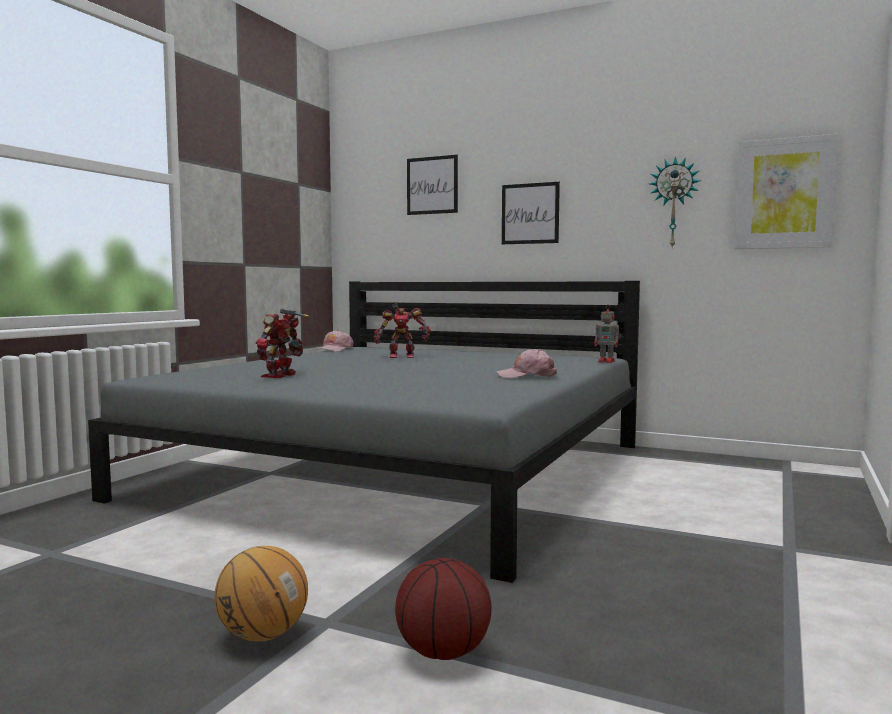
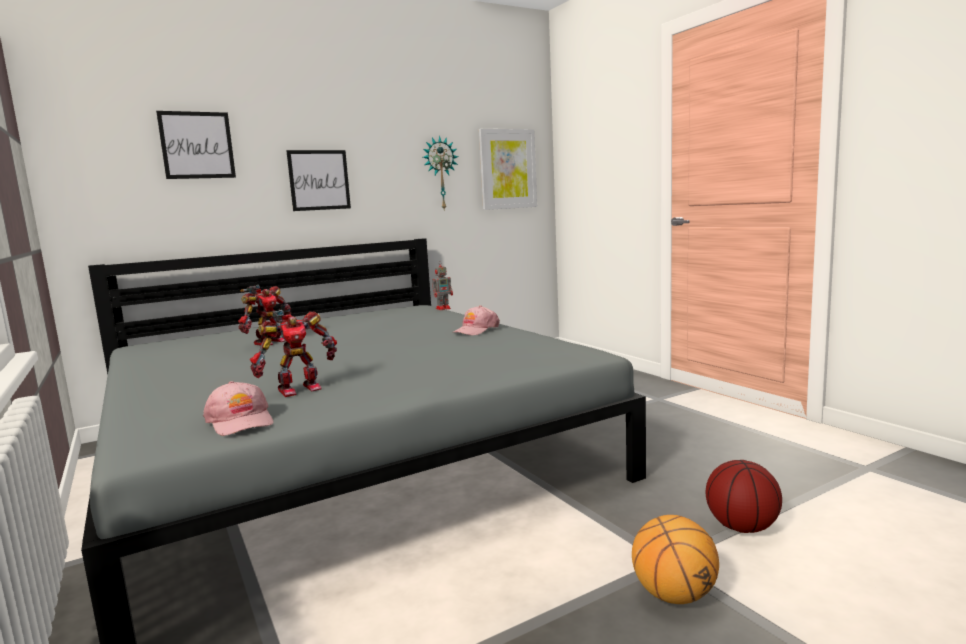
camera: 55 degrees left, 5 degrees up
(281, 376) = (298, 389): toy robot -> toy robot turned 90 degrees counterclockwise
(334, 349) = (135, 354): pink cap -> pink cap (241, 421)

